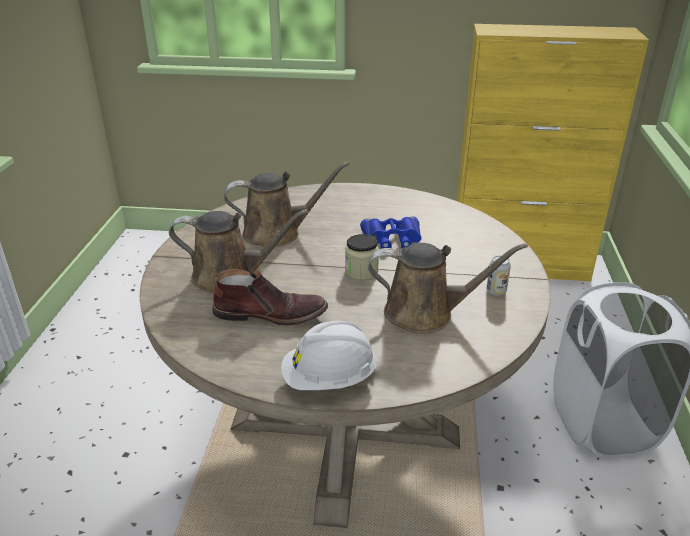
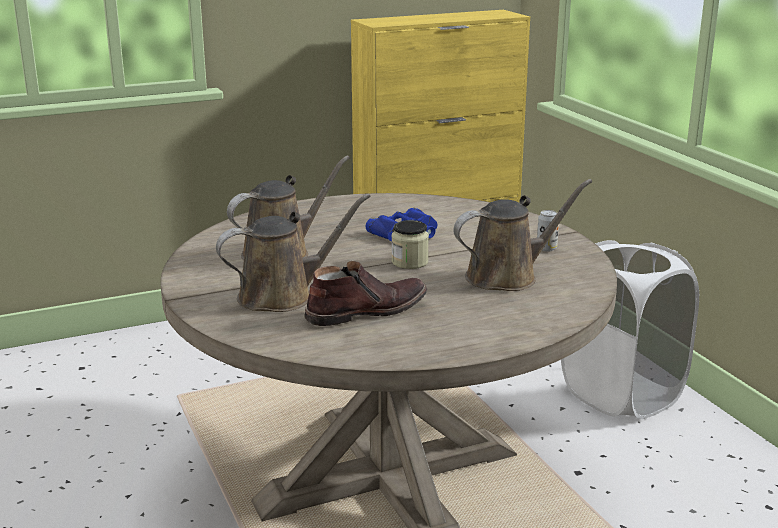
camera: 30 degrees left, 10 degrees down
(329, 379) = (485, 338): white hard hat -> none

